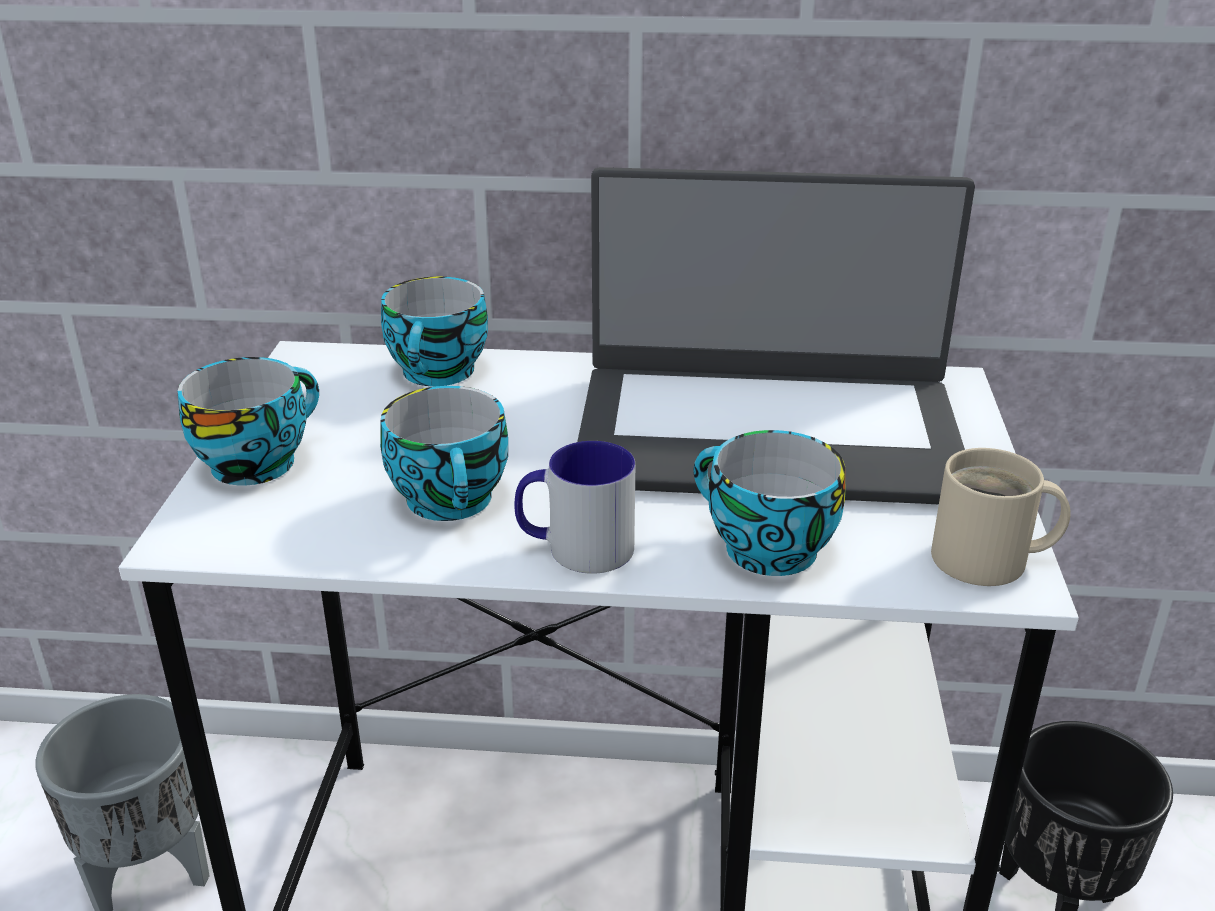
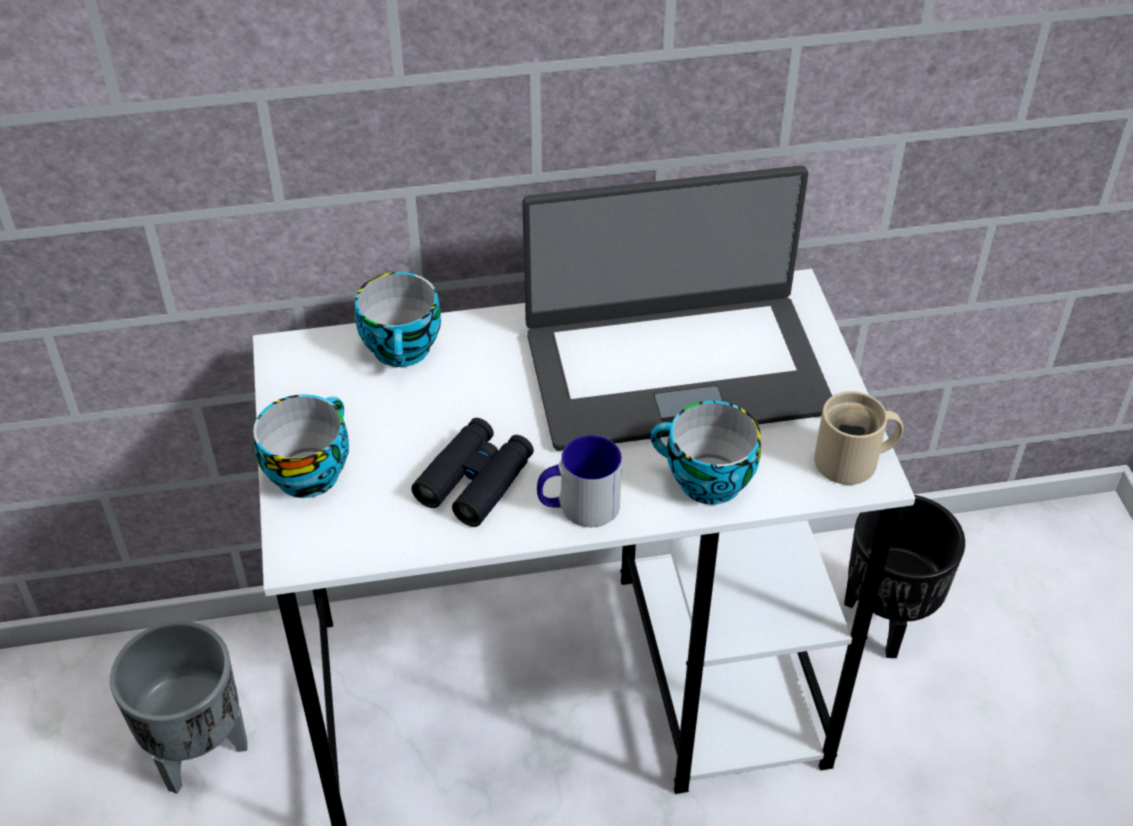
camera: 15 degrees left, 15 degrees up
(454, 501) = (475, 480): cup -> black binoculars

